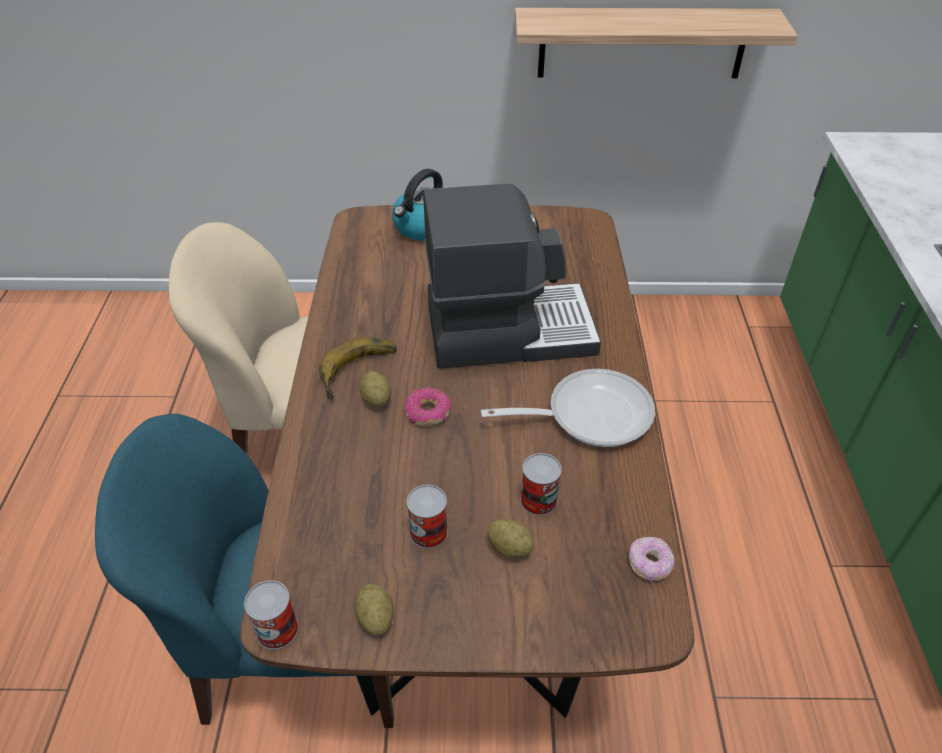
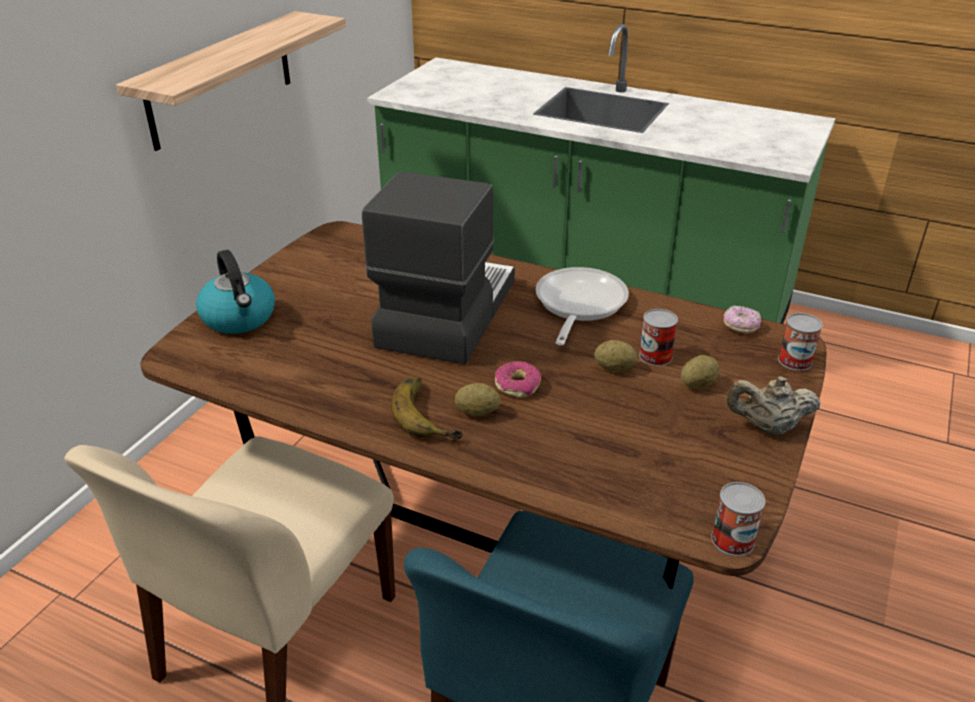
camera: 65 degrees left, 10 degrees down
(375, 618) = (741, 474): potato -> potato (614, 368)
(428, 532) = (661, 422): can -> can (795, 361)
(466, 627) = (767, 427): none -> beige teapot

